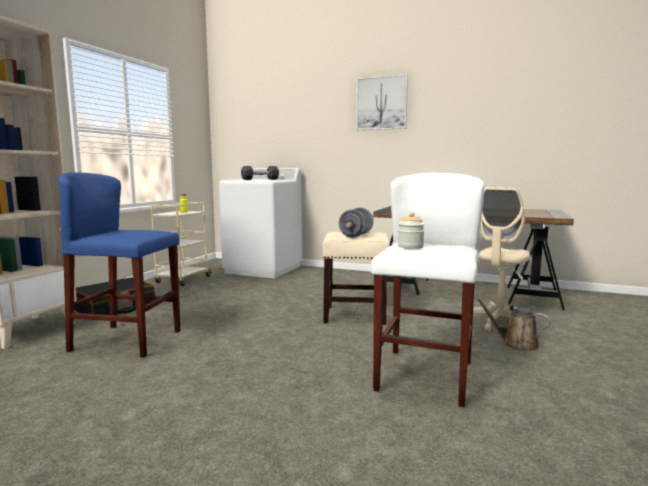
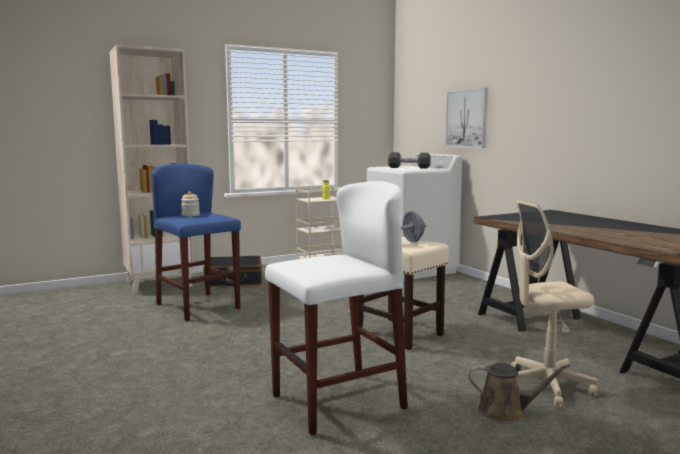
camera: 40 degrees right, 0 degrees up
(382, 103) = (546, 74): picture -> picture (466, 118)
(410, 247) = (319, 259): jar -> jar (190, 215)
(516, 344) = (506, 412): brown watering can -> brown watering can turned 120 degrees clockwise

